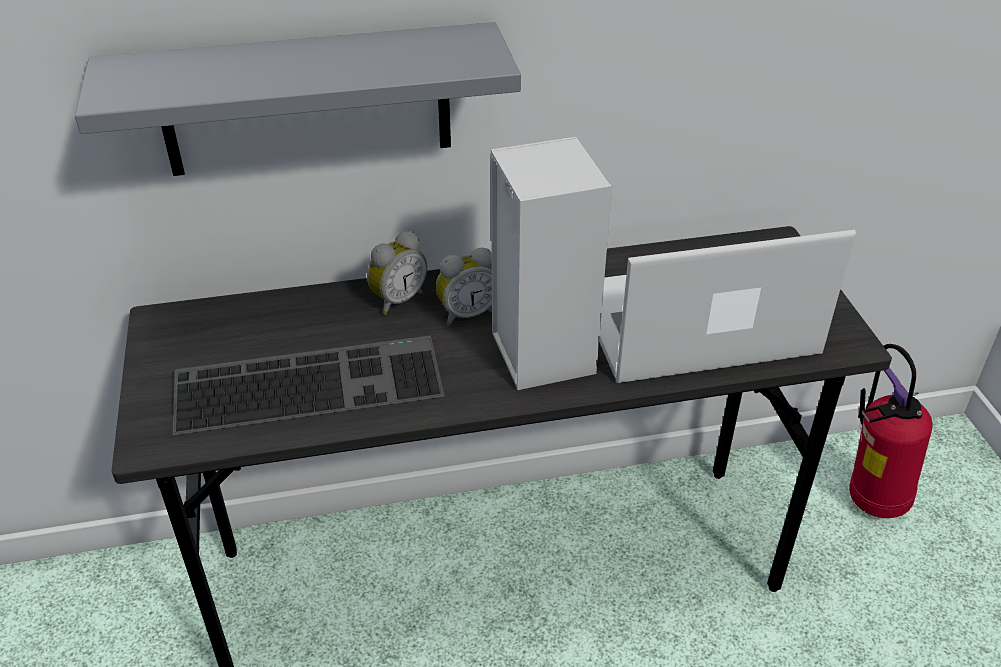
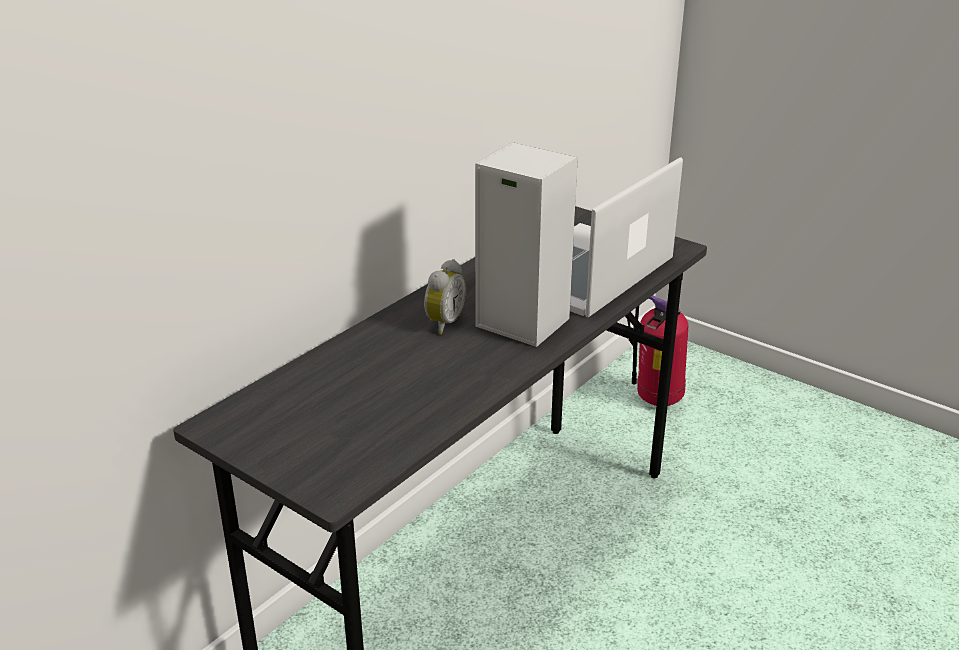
camera: 40 degrees left, 10 degrees down
(306, 101) = (290, 181): grey shelf -> none
(311, 381) = (394, 404): keyboard -> none
(397, 300) = (382, 336): alarm clock -> none

